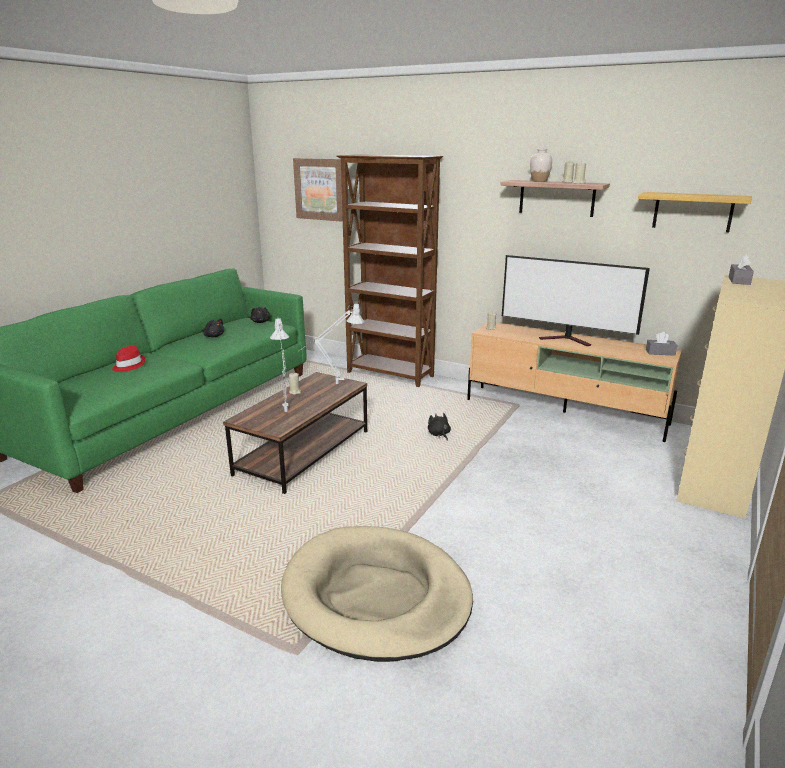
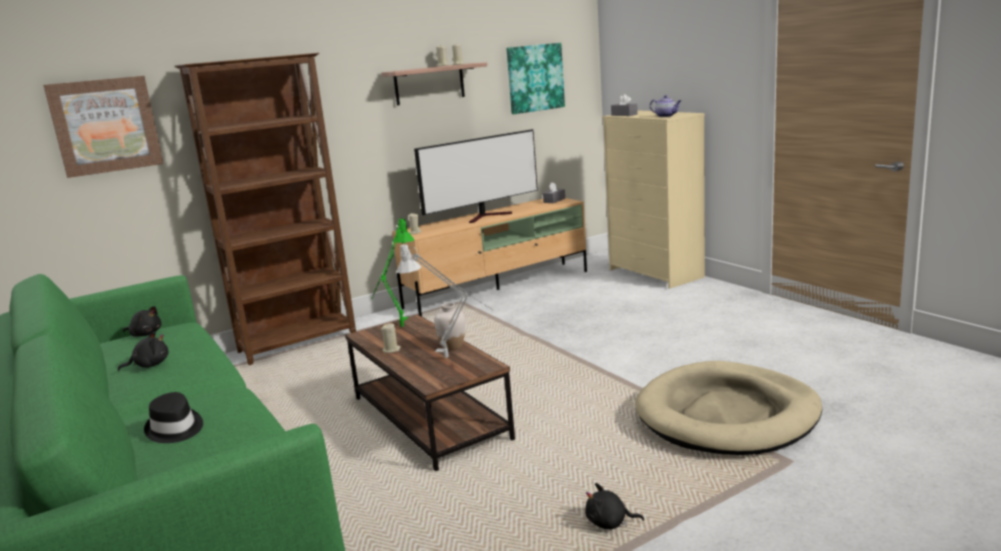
camera: 60 degrees left, 5 degrees down
(128, 365) = (175, 429): red hat -> black hat
(332, 385) = (399, 330): grey table lamp -> green table lamp
(439, 434) = (476, 344): black plush toy -> black plush toy (609, 523)
(539, 181) = (420, 68): white vase -> white vase (452, 346)
(692, 211) = (535, 78): shelf -> picture
(746, 296) = (666, 116): none -> teapot

